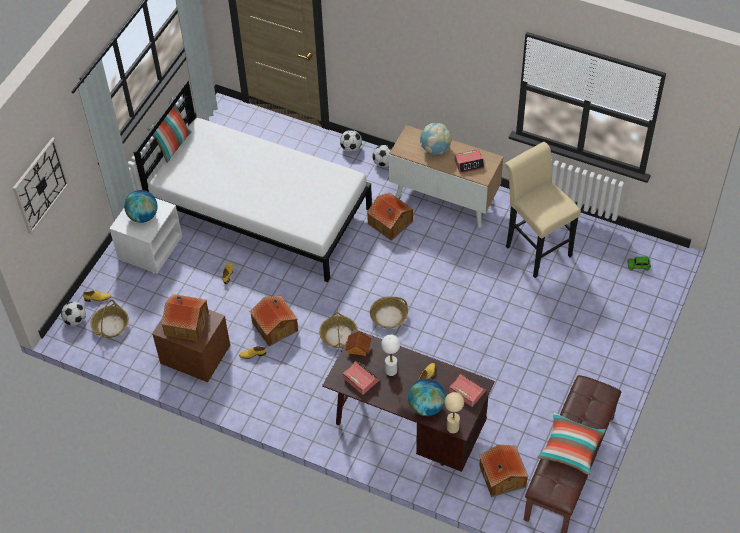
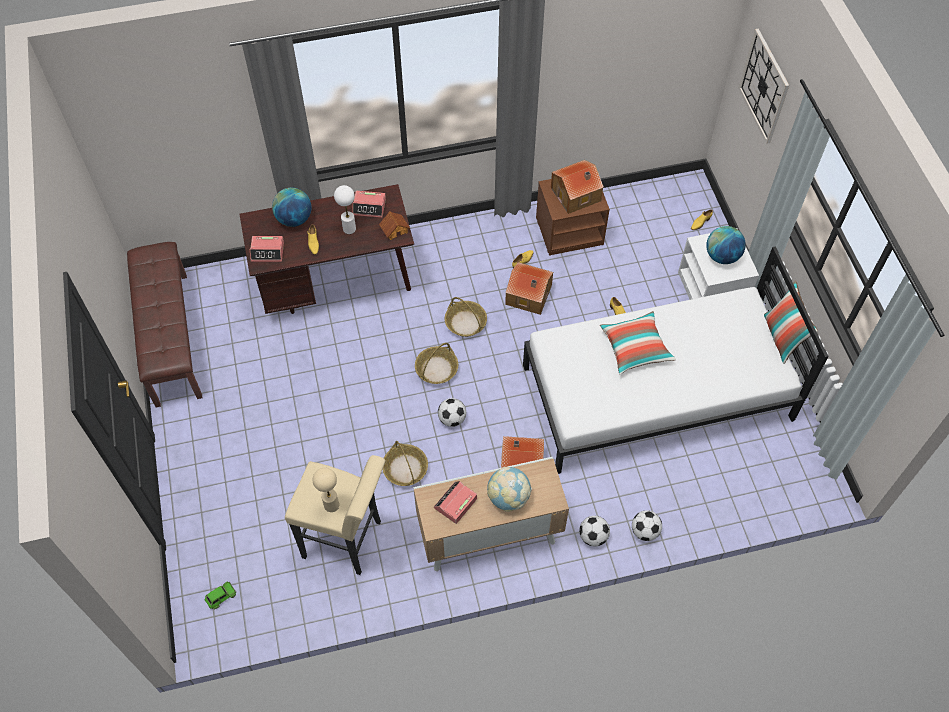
camera: 140 degrees right, 5 degrees up
(75, 320) = (695, 196): football -> football (452, 419)
(110, 326) = (662, 209): basket -> basket (405, 468)
(452, 428) = (258, 216): beige table lamp -> beige table lamp (331, 505)
(501, 477) = (226, 295): toy house -> none
(570, 448) = (155, 294): pillow -> pillow (635, 348)

